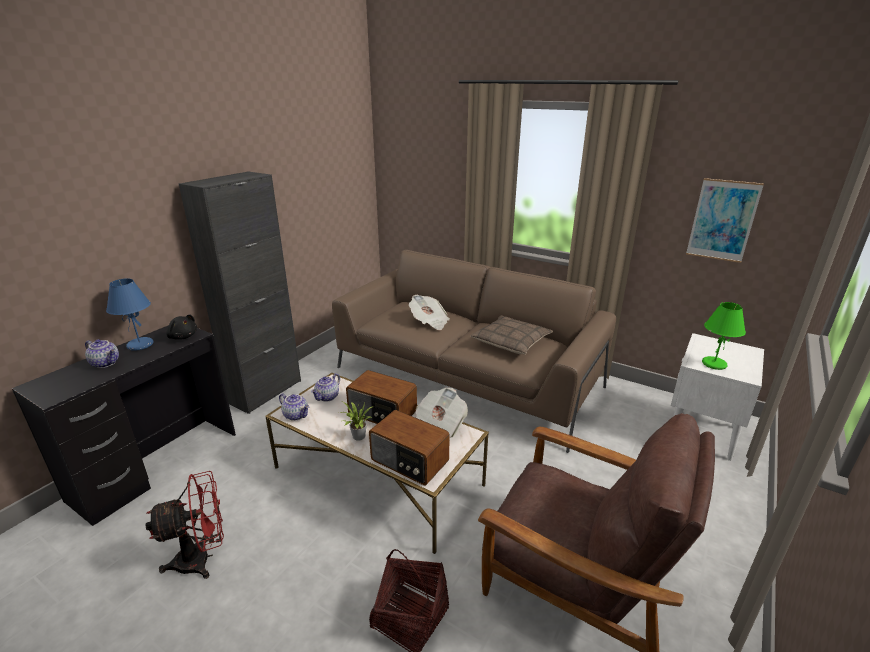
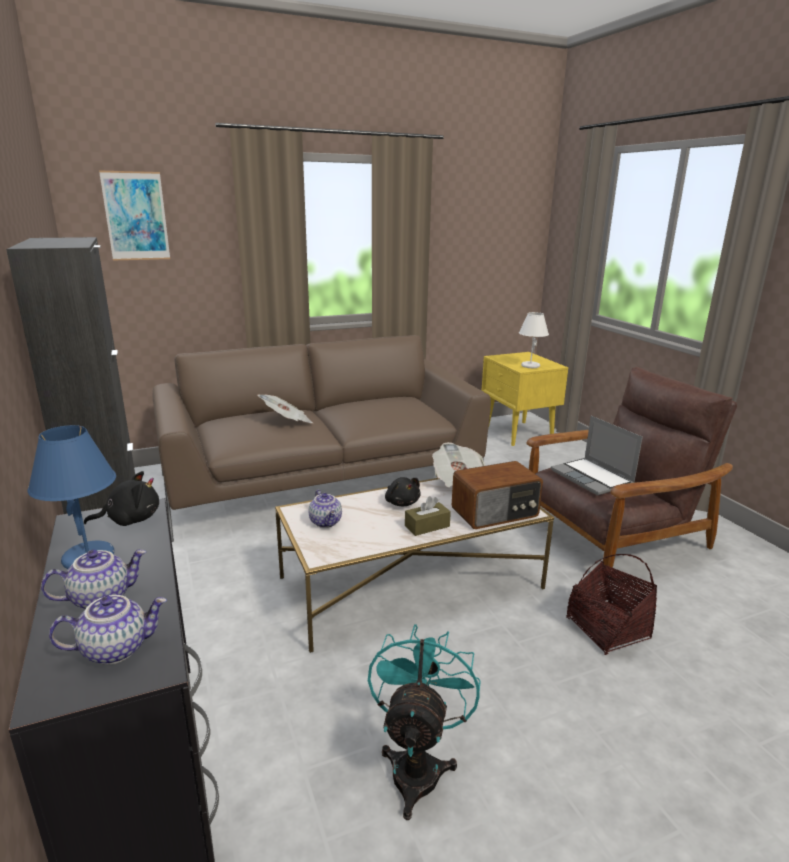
camera: 55 degrees left, 5 degrees down
(202, 558) = (418, 765): red fan -> turquoise fan
(296, 415) = (336, 550): teapot -> teapot (116, 648)
(358, 437) = (427, 526): potted plant -> brown tissue box
(382, 413) = (402, 502): radio -> black plush toy
(511, 341) = (387, 406): pillow -> none
(548, 499) = (593, 478): none -> laptop
(701, 433) = (518, 433): white nightstand -> yellow nightstand
(714, 364) = (530, 366): green table lamp -> white table lamp
(722, 220) = (480, 256): picture -> picture (136, 216)

